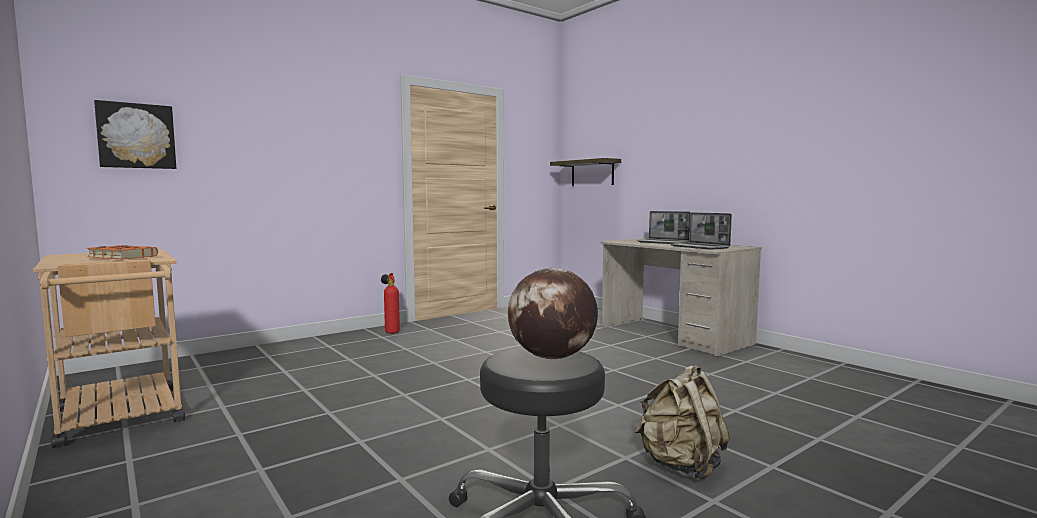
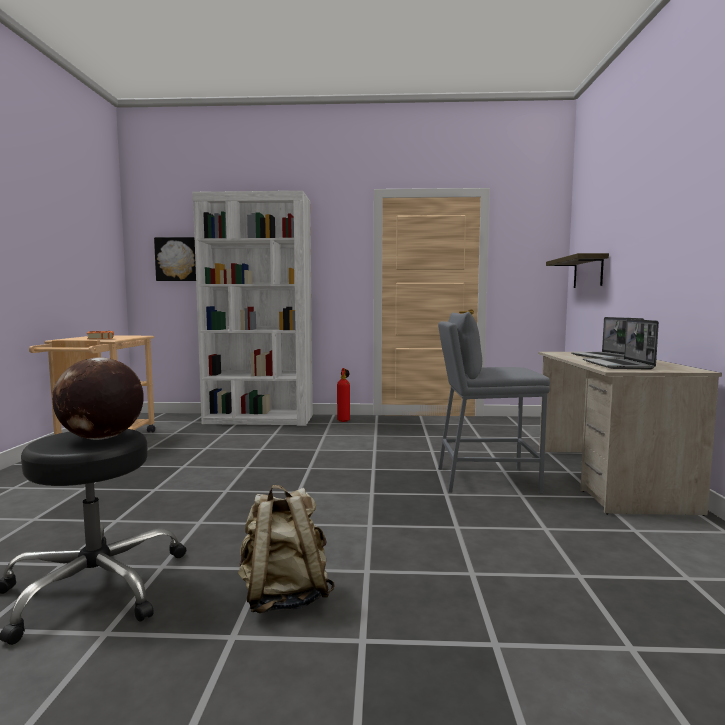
camera: 40 degrees right, 0 degrees up
(289, 348) = (259, 419): none -> white bookcase
(613, 353) = (486, 479): none -> grey stool

